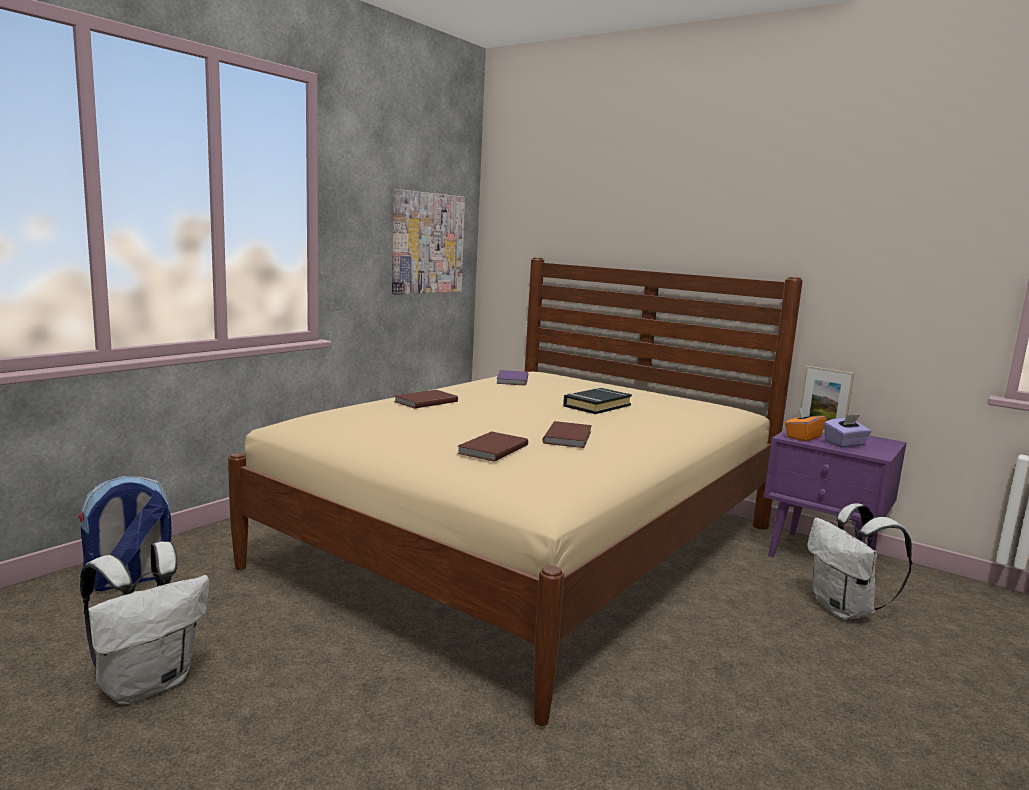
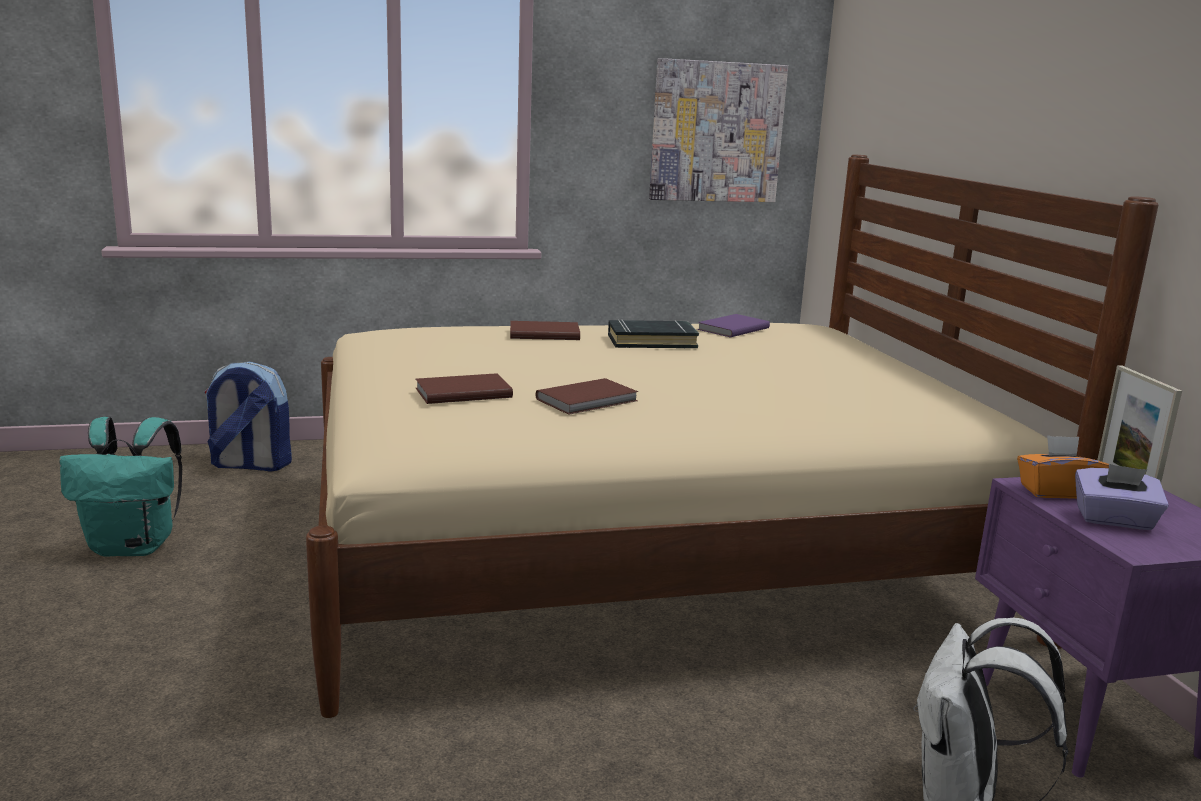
camera: 40 degrees right, 5 degrees up
(147, 683) = (134, 546): white backpack -> turquoise backpack
(596, 406) = (748, 376): black book -> black book (651, 341)

